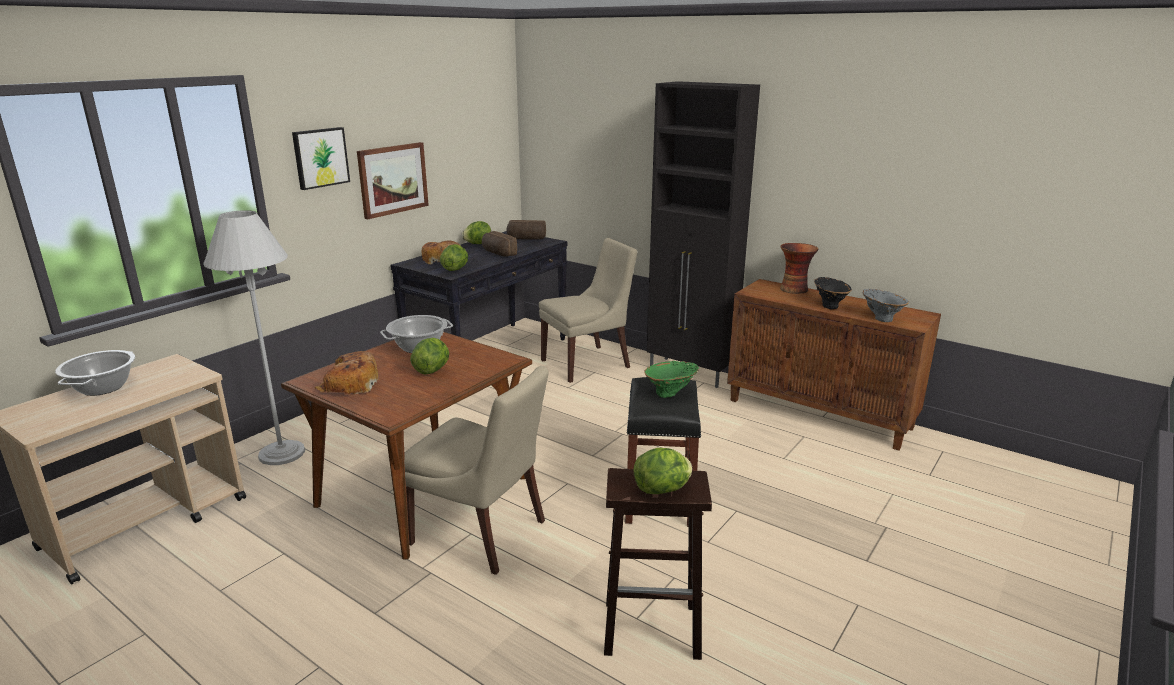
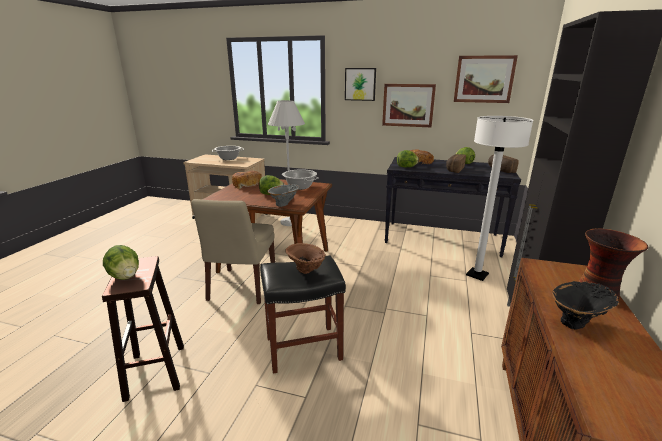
camera: 70 degrees right, 0 degrees up
(467, 128) = (484, 79): none -> picture
(588, 363) = (477, 275): beige chair -> white floor lamp
(671, 394) = (306, 271): green vase -> brown vase
(881, 318) = (594, 376): grey vase -> grey vase (285, 204)

